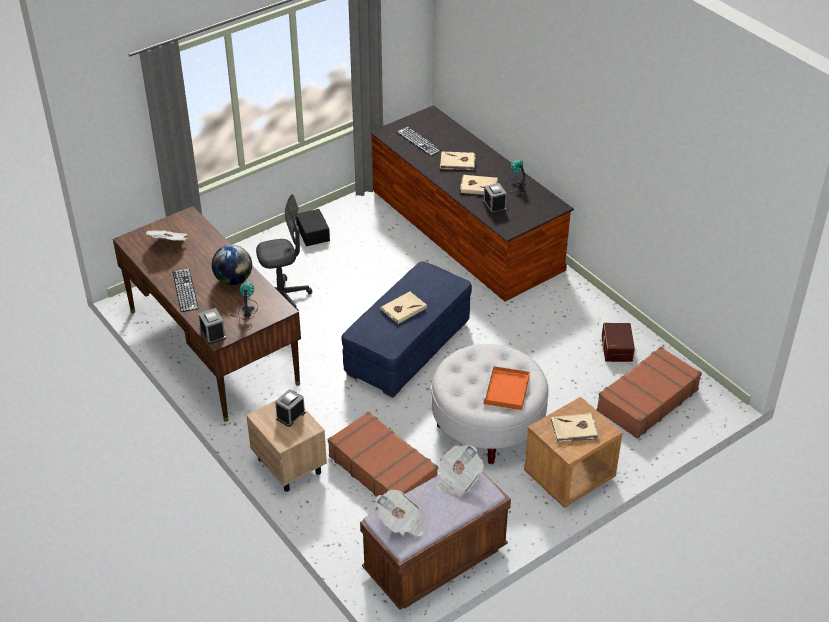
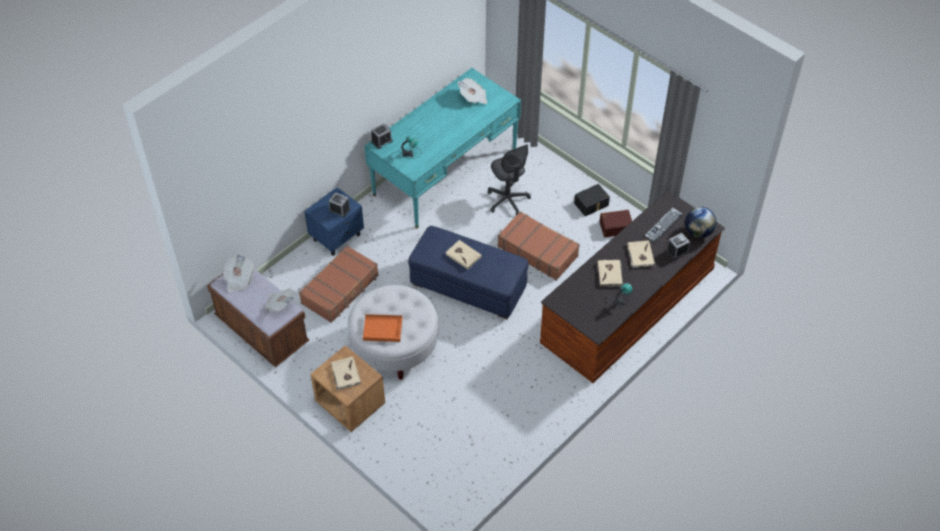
camera: 80 degrees right, 10 degrees up
(185, 290) = (424, 117): keyboard -> none
(213, 347) = (445, 172): brown desk -> turquoise desk
(233, 280) = (440, 140): globe -> globe (698, 232)
(289, 465) = (337, 237): beige nightstand -> blue nightstand
(494, 205) = (586, 287): alarm clock -> alarm clock (677, 251)
(615, 348) = (499, 426): brown storage box -> brown storage box (615, 227)
(646, 400) = (441, 452): brown suitcase -> brown suitcase (538, 251)

